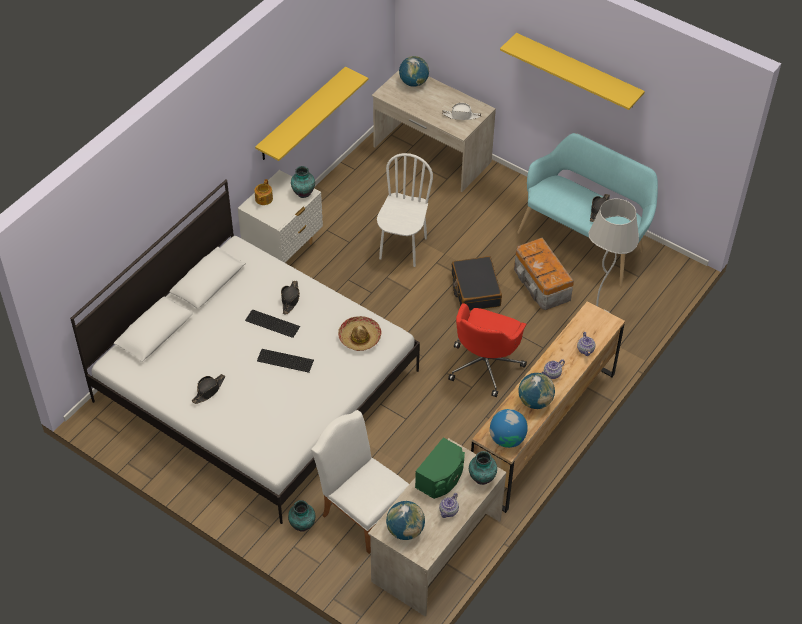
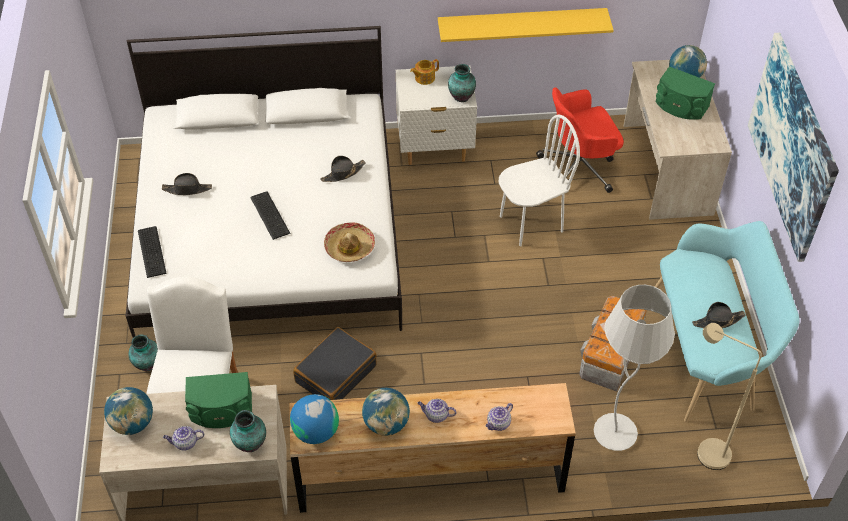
camera: 50 degrees right, 0 degrees up
(272, 322) = (304, 179): keyboard -> keyboard (153, 251)
(434, 102) = (680, 106): none -> green speaker
(461, 115) = (689, 135): white hat -> none
(475, 290) = (543, 308): black suitcase -> black suitcase (335, 373)
(485, 365) = (462, 376): red office chair -> red office chair (579, 167)
(578, 71) = (792, 145): yellow shelf -> picture
(648, 292) = (704, 451): none -> beige floor lamp

